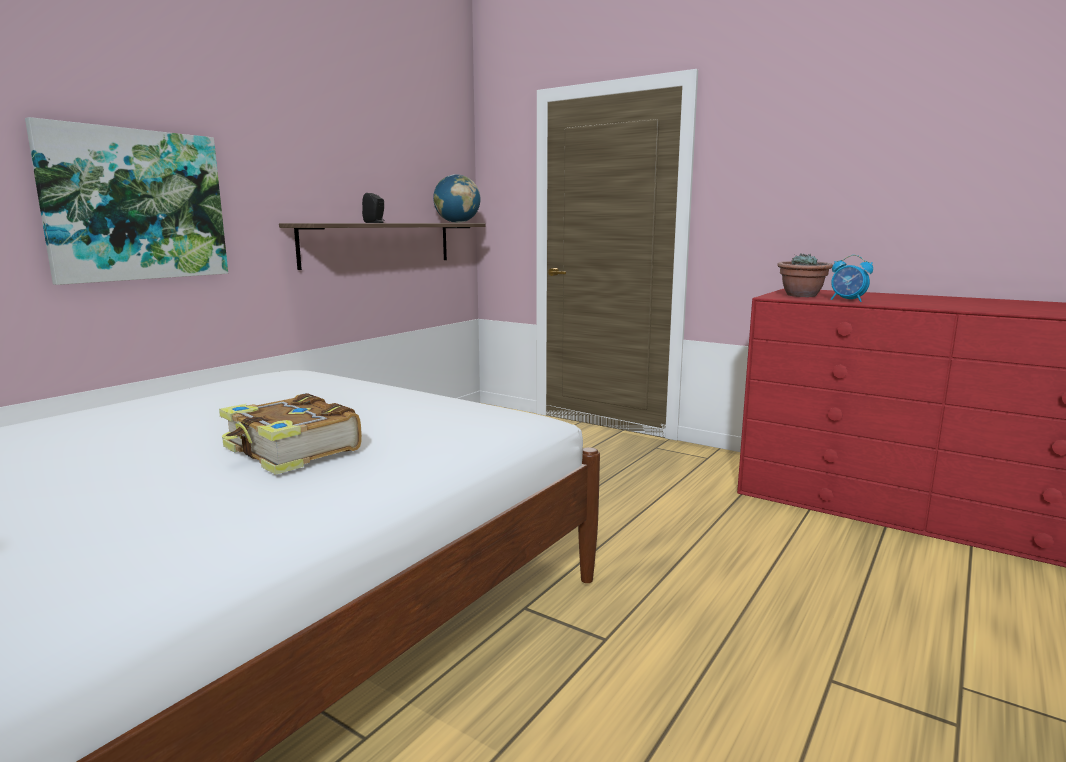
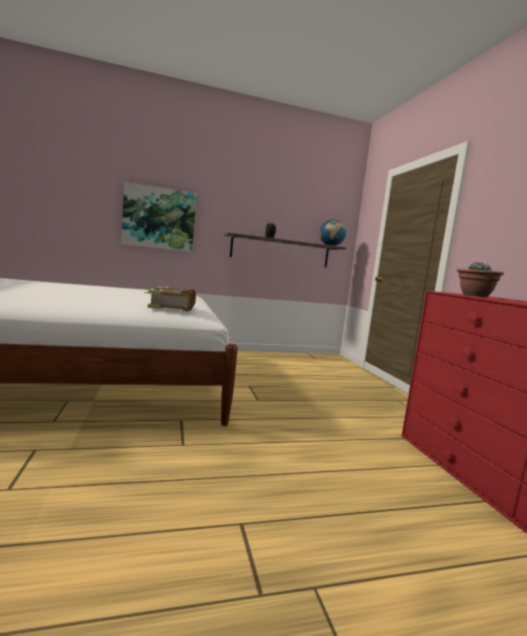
camera: 40 degrees right, 5 degrees down
(291, 451) = (86, 297): book -> book (171, 307)
(848, 300) = (493, 299): alarm clock -> none

